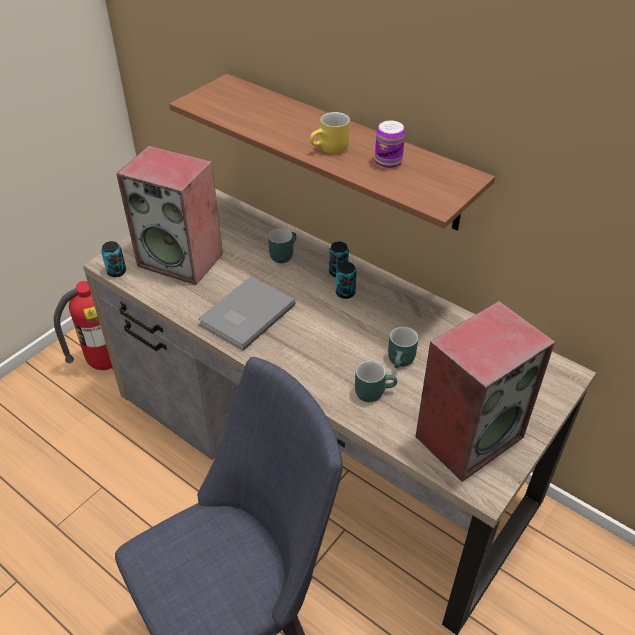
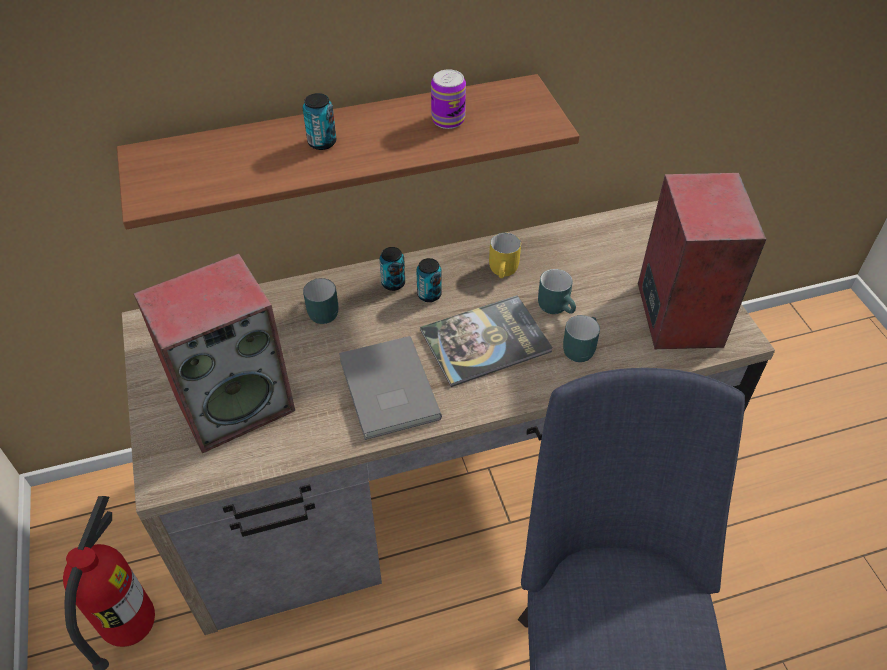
camera: 55 degrees left, 5 degrees up
(116, 272) = (190, 479): can -> can (322, 142)
(330, 339) = (485, 341): none -> book
(331, 150) = (383, 145): yellow mug -> yellow mug (505, 271)

